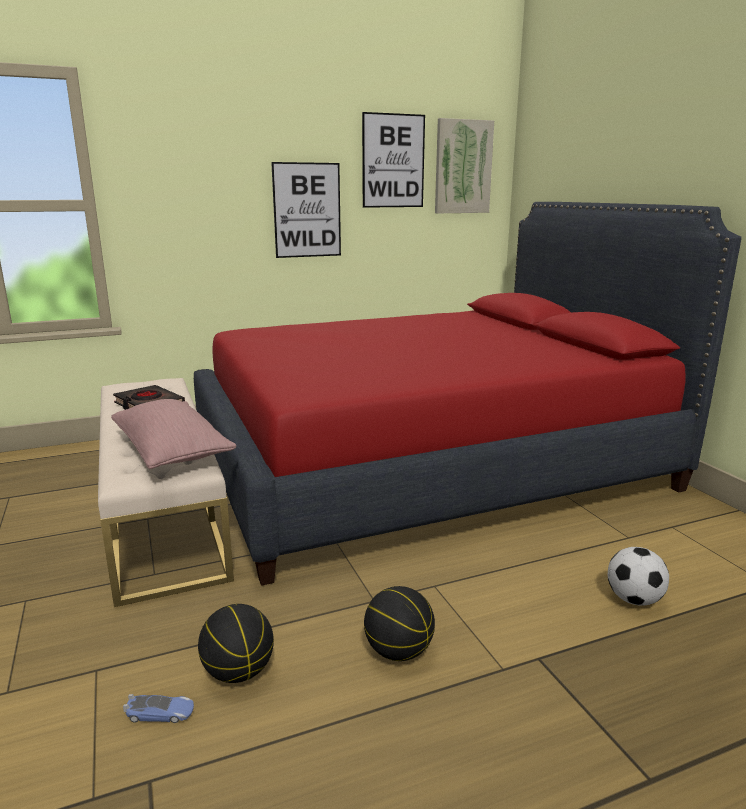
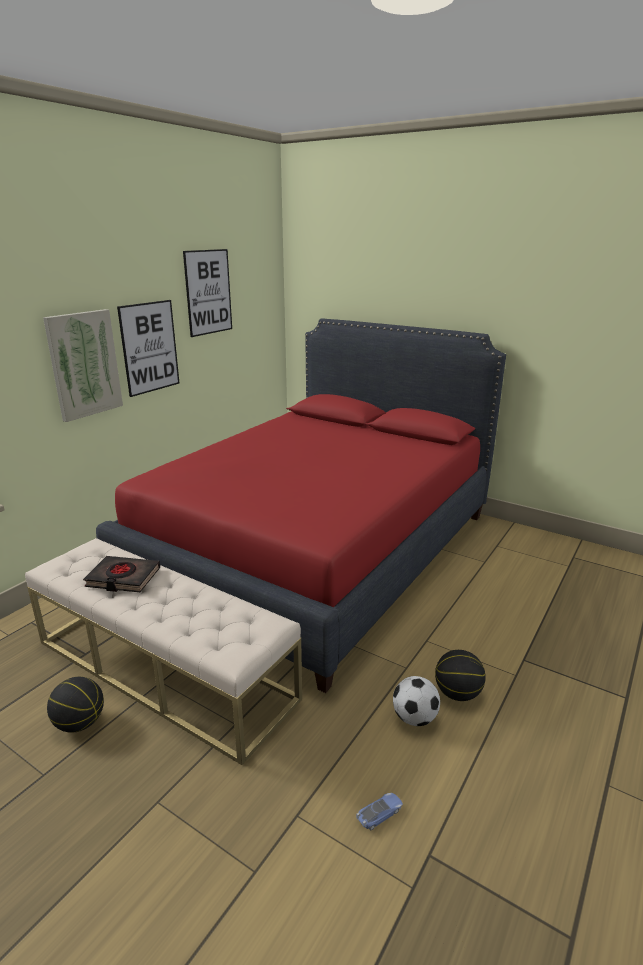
camera: 35 degrees left, 5 degrees up
(172, 452) = (226, 617): pink pillow -> none
(238, 672) = (389, 759): basketball -> basketball (80, 723)
(463, 167) = (254, 290): picture -> picture (84, 364)
(634, 600) = (526, 602): football -> football (415, 718)

